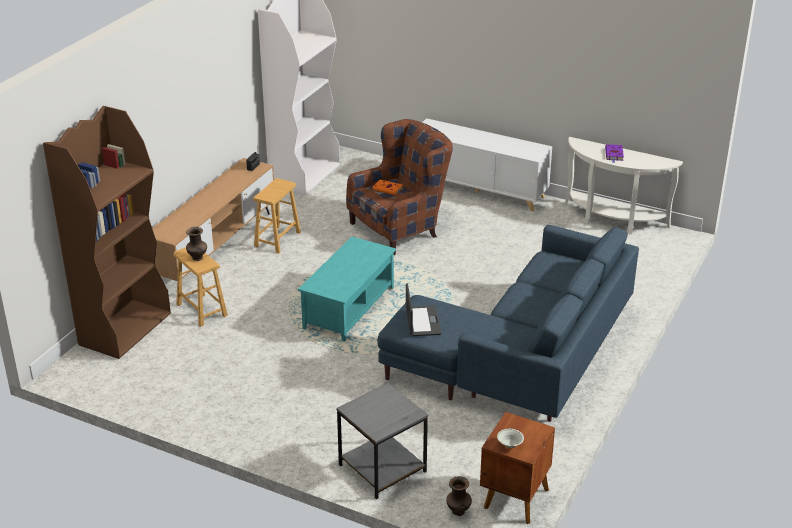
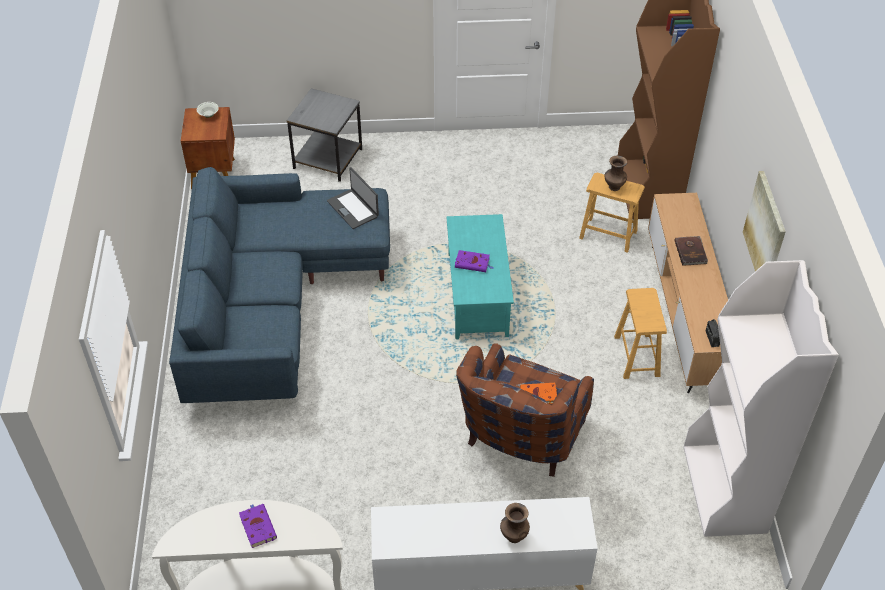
camera: 150 degrees right, 15 degrees up
(201, 206) = (691, 252): none -> brown book
(220, 77) = (765, 231): none -> picture
(356, 265) = (473, 263): none -> purple book
(458, 512) = (251, 149): brown vase -> brown vase (513, 536)

